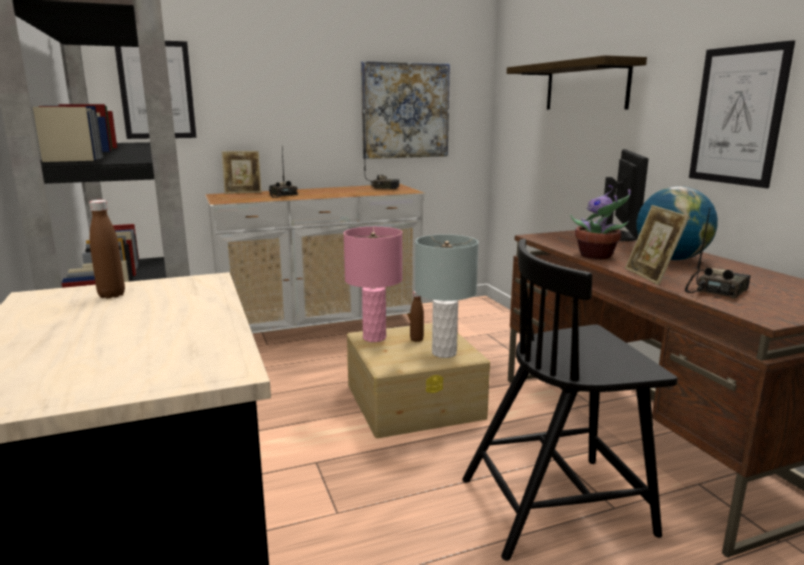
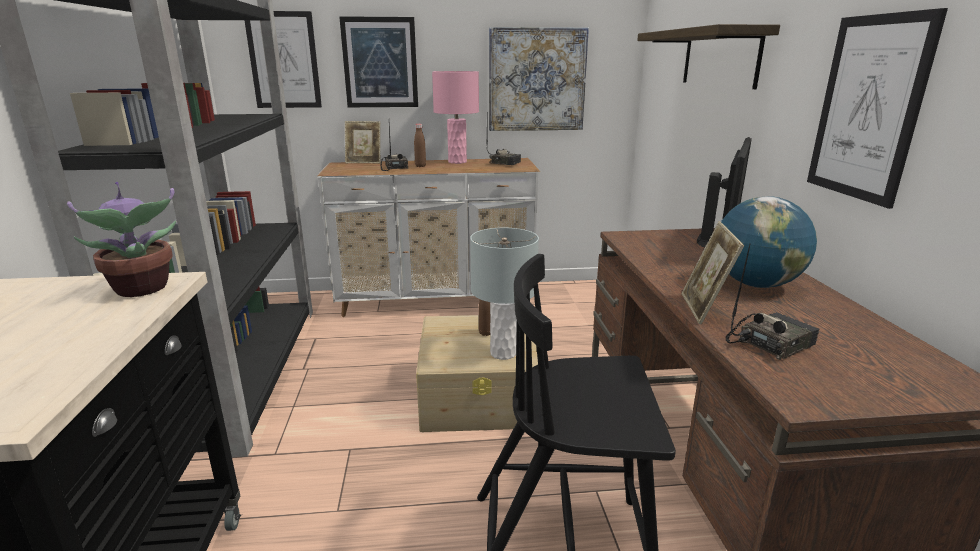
camera: 15 degrees right, 5 degrees up
(111, 295) = (65, 293): brown bottle -> brown bottle (420, 166)
(257, 93) = (380, 63): none -> picture
(374, 337) = (445, 325): pink table lamp -> pink table lamp (457, 162)
(597, 256) = (667, 271): potted plant -> potted plant (142, 289)

